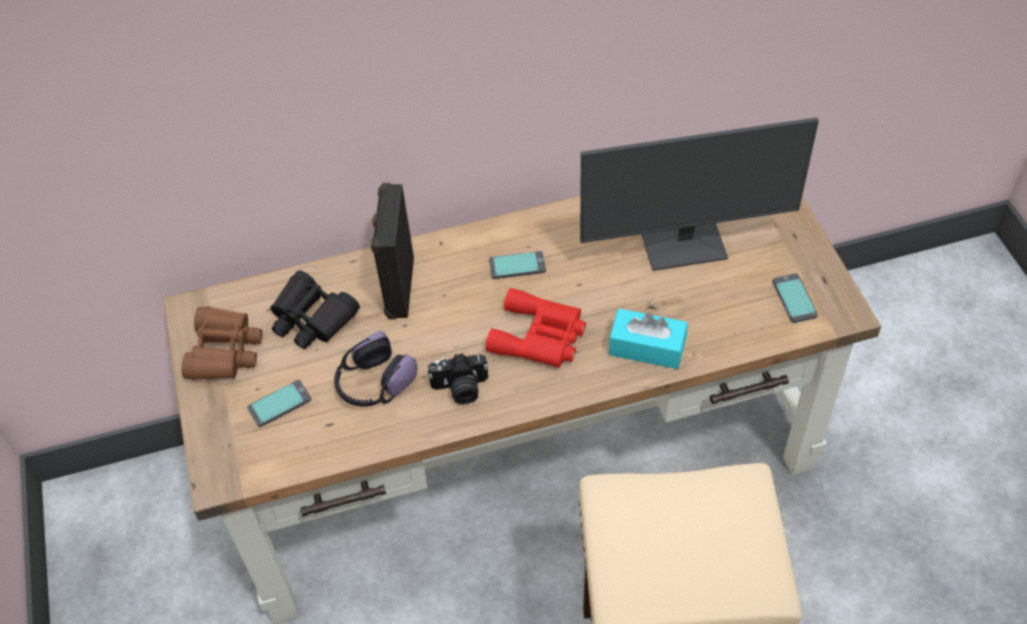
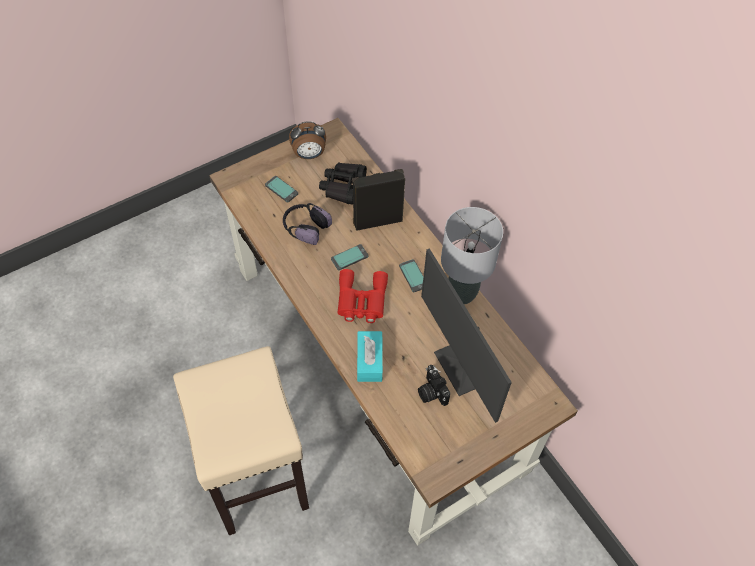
camera: 70 degrees right, 5 degrees up
(224, 352) = (309, 155): brown binoculars -> alarm clock
(460, 389) = (312, 269): camera -> camera (431, 392)
(566, 218) = (462, 294): none -> grey table lamp
(794, 299) = (436, 443): phone -> phone (349, 257)

